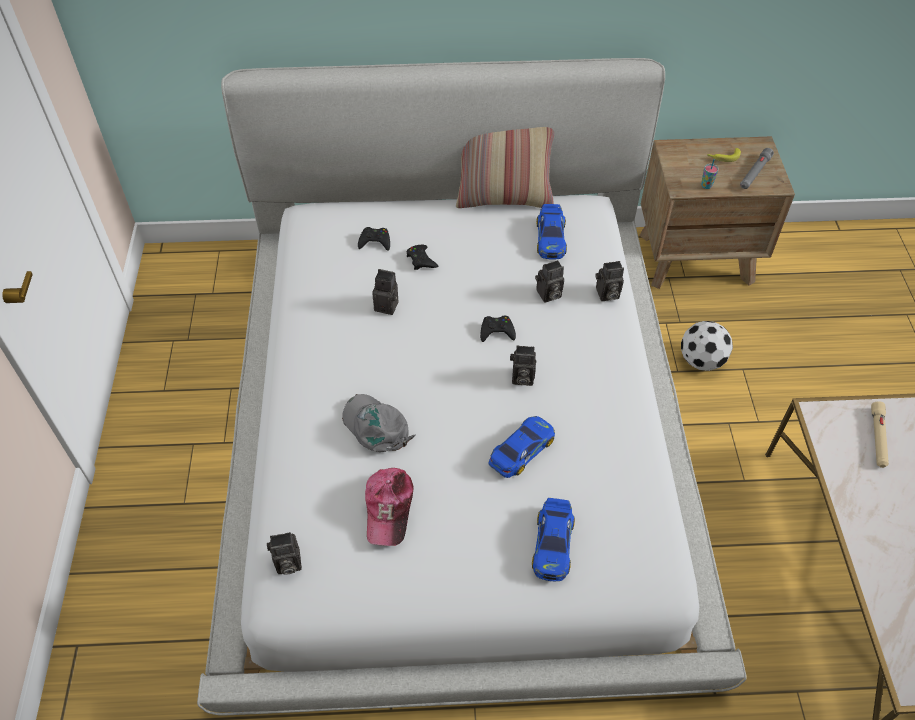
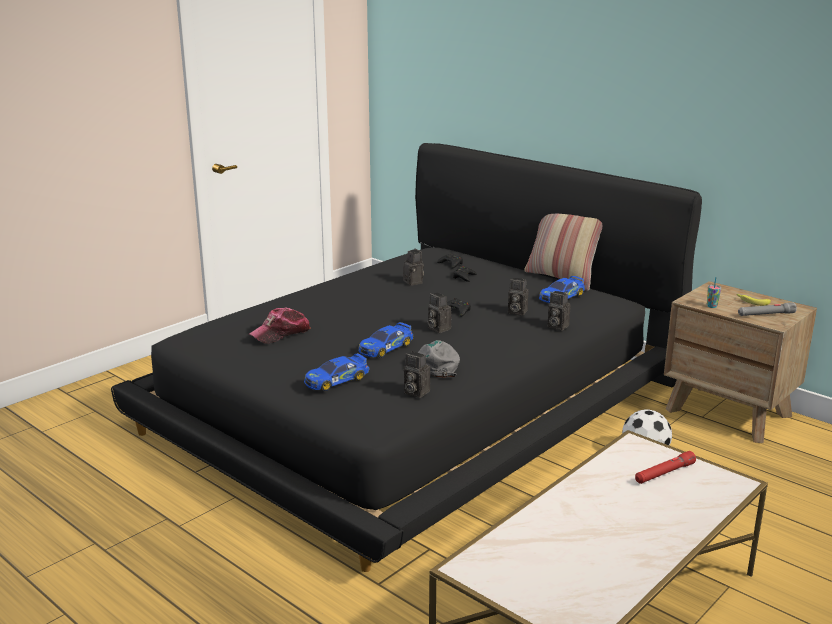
camera: 45 degrees right, 30 degrees down
(287, 564) = (204, 327): camera -> camera (415, 392)
(376, 426) = (327, 310): grey cap -> grey cap (438, 363)
(457, 432) = (416, 403): white bed -> black bed
(521, 450) = (386, 348): toy car -> toy car turned 135 degrees clockwise
(878, 438) = (664, 473): beige flashlight -> red flashlight

